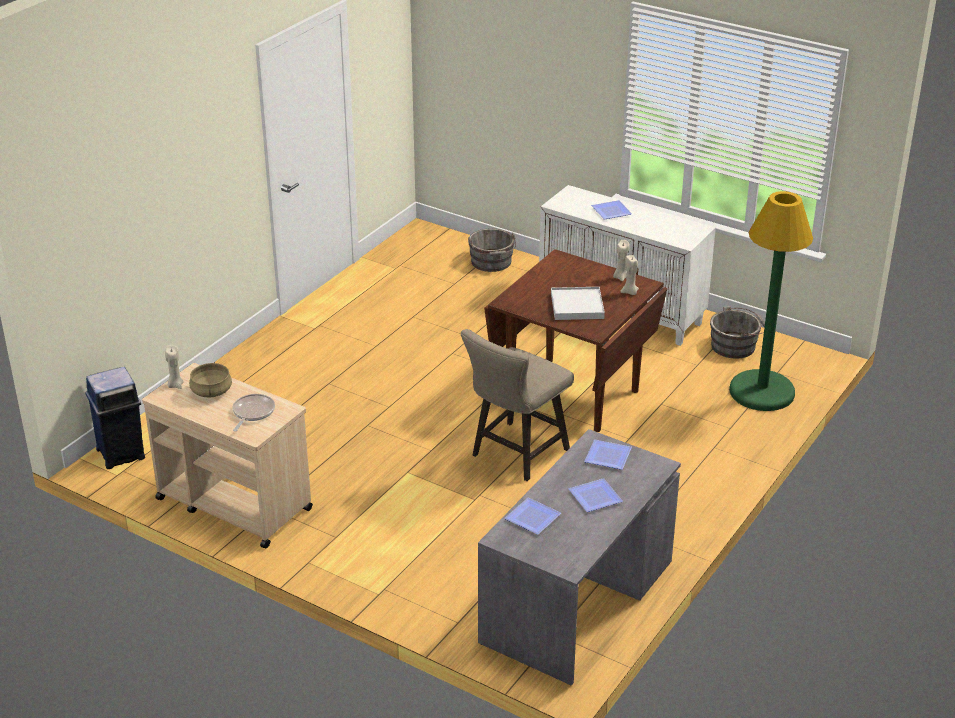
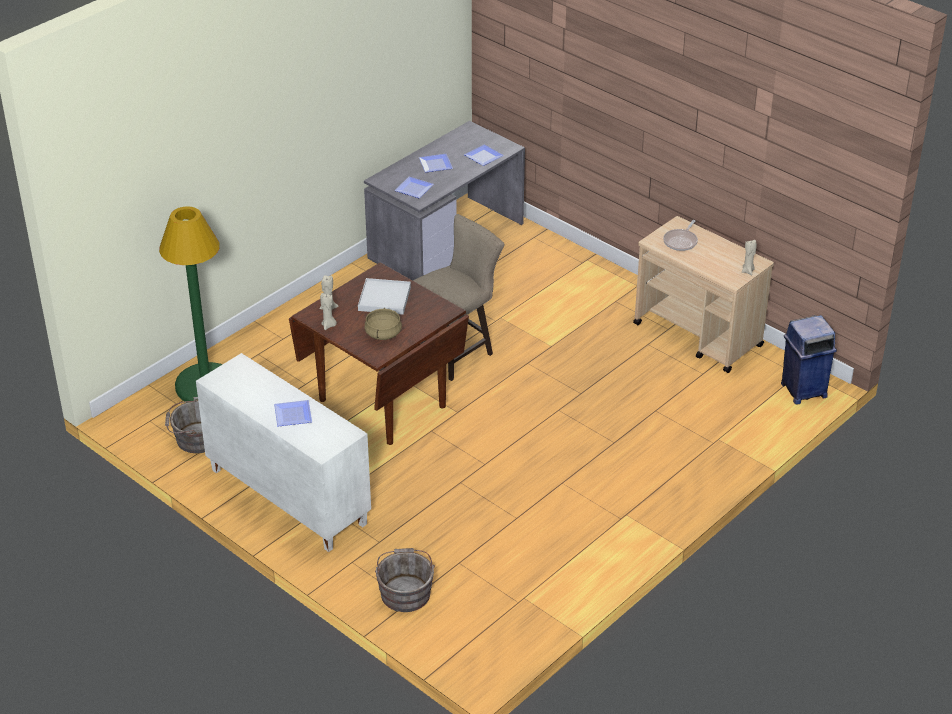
camera: 170 degrees left, 5 degrees up
(212, 391) = (716, 262): beige cooking pot -> beige cooking pot (383, 333)

